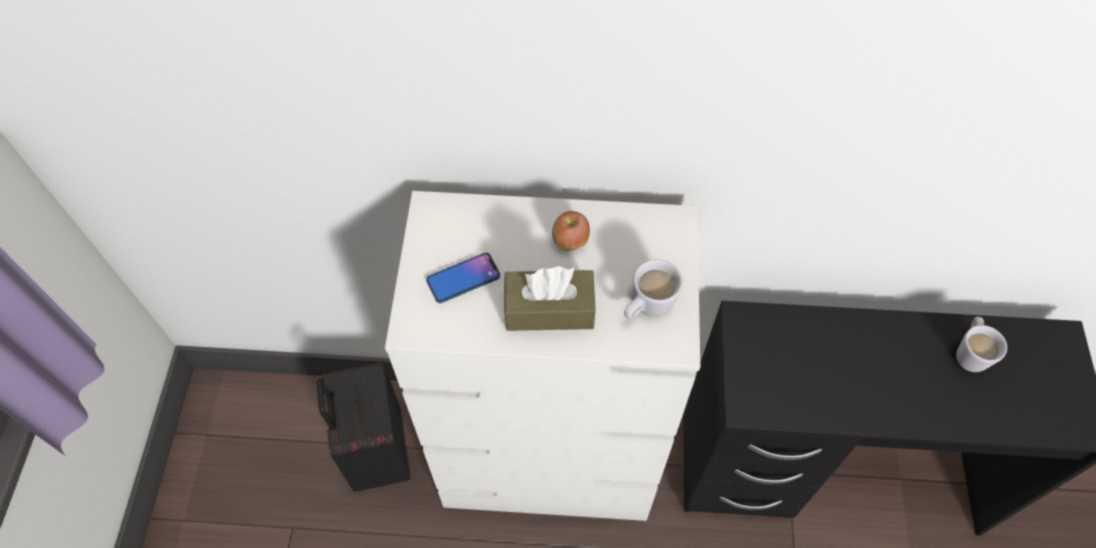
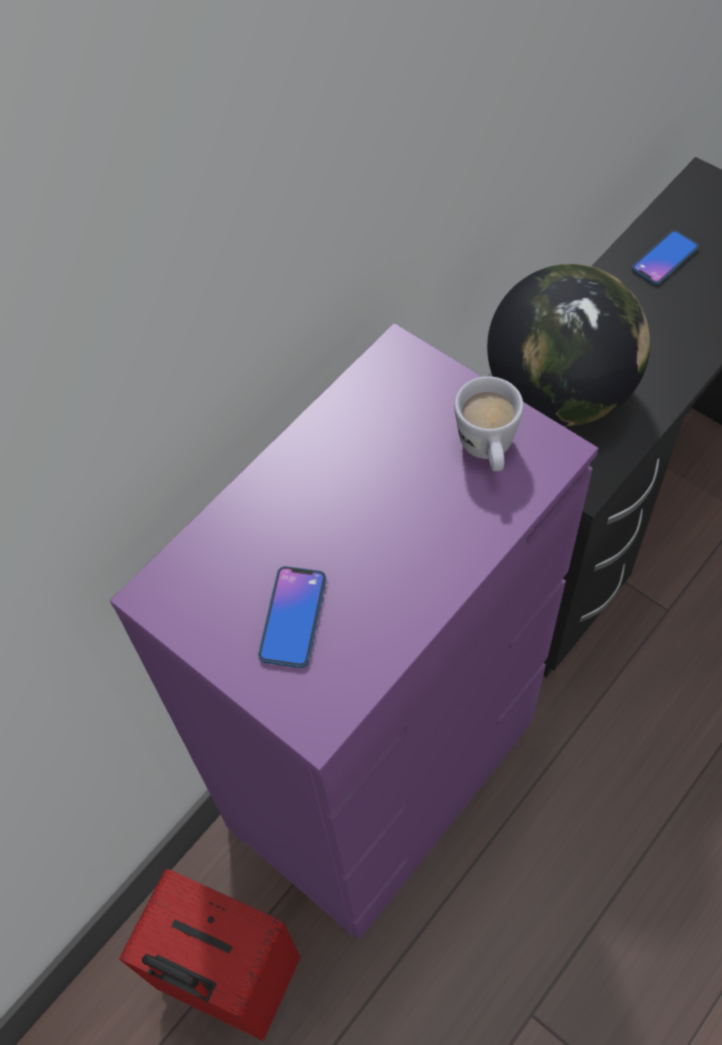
camera: 50 degrees left, 0 degrees up
(377, 453) = (228, 980): black suitcase -> red suitcase
(549, 309) = (412, 549): brown tissue box -> none
(550, 456) = (383, 774): white dresser -> purple dresser
(570, 241) = (337, 471): apple -> none
(800, 352) = (559, 393): none -> globe
(969, 352) = (664, 258): white mug -> phone

